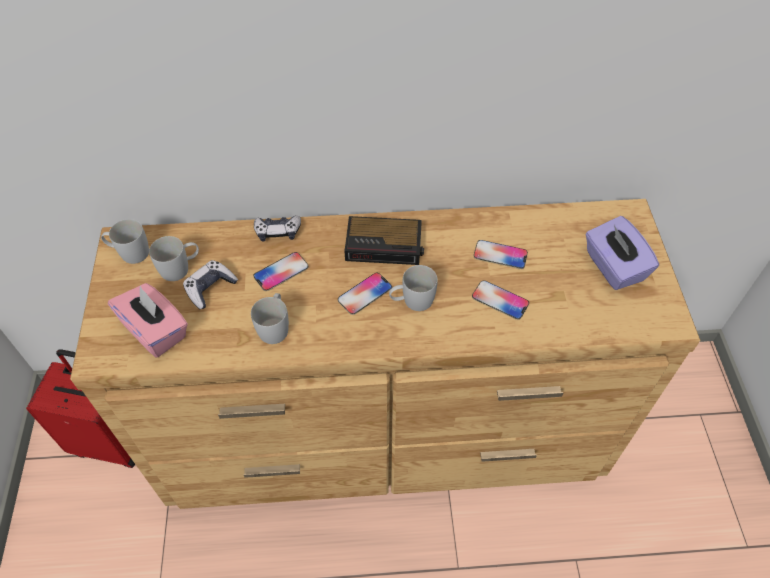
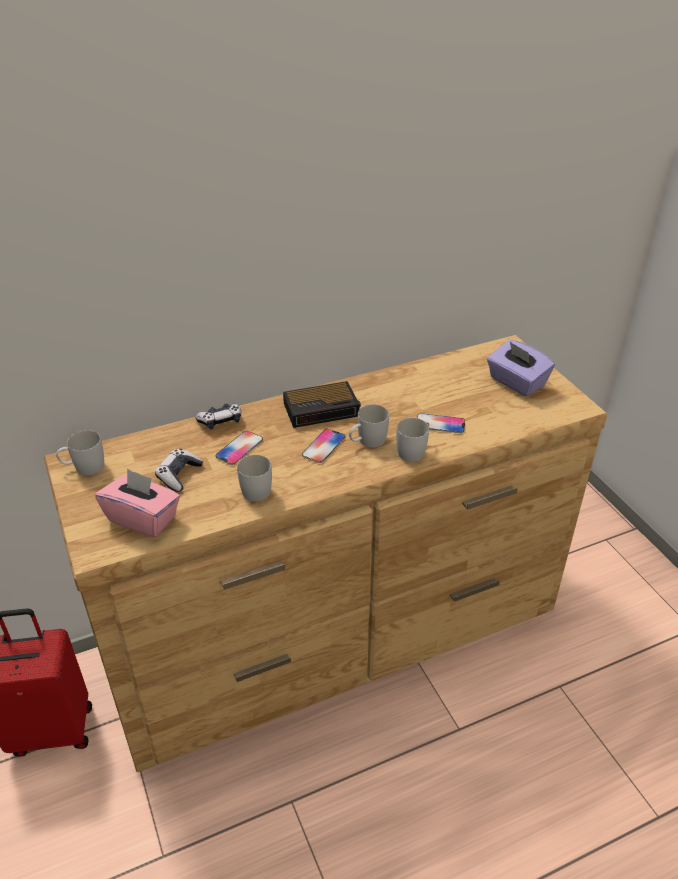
camera: 20 degrees left, 15 degrees down
(180, 268) = (141, 467): white mug -> white mug (414, 450)
(500, 255) = (423, 394): phone -> none

